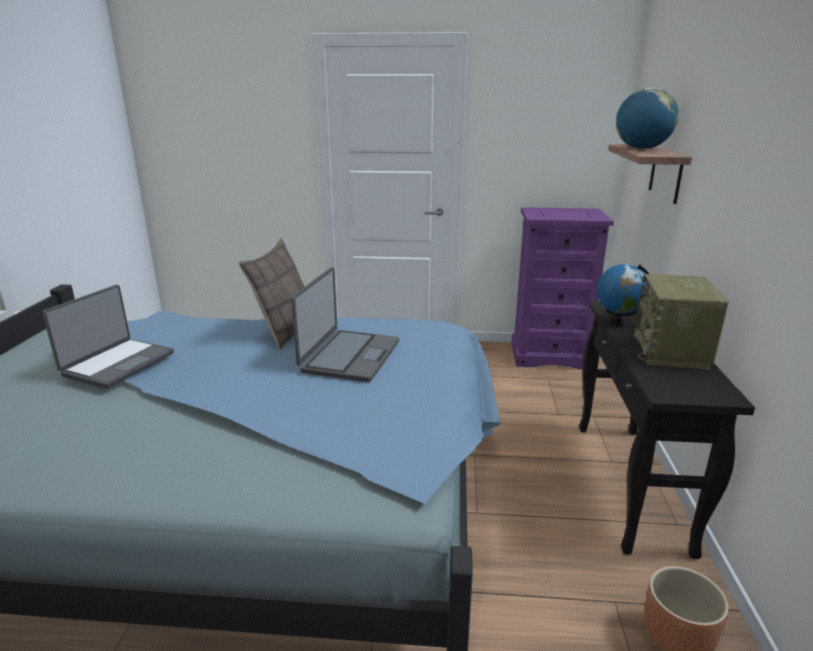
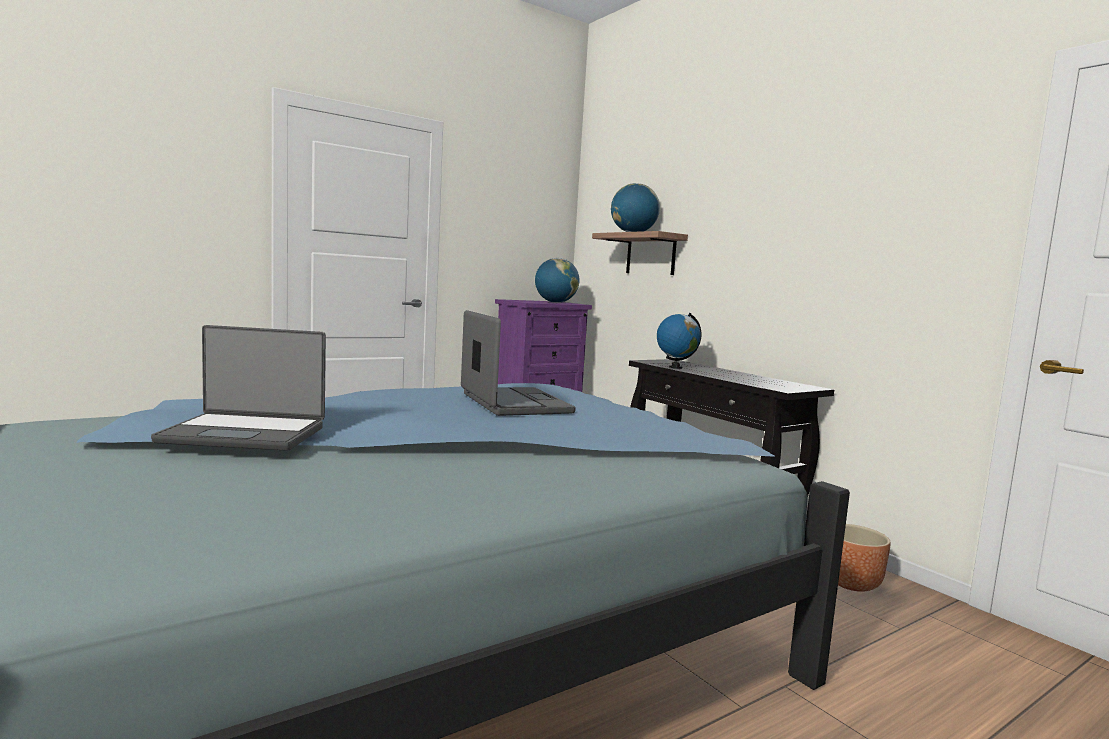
camera: 40 degrees left, 15 degrees down
(117, 364) = (246, 434): laptop -> laptop turned 105 degrees clockwise
(285, 330) = (397, 396): pillow -> none
(576, 215) = (555, 302): none -> globe
(671, 352) = (739, 375): radio -> none

